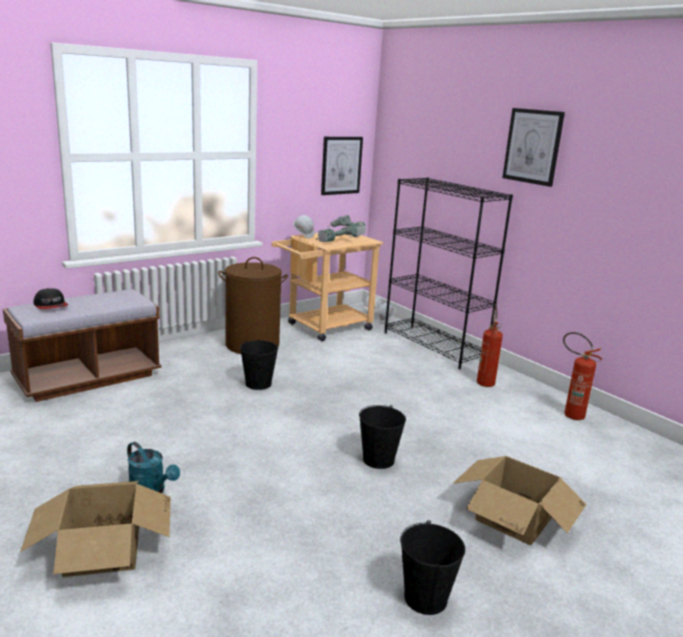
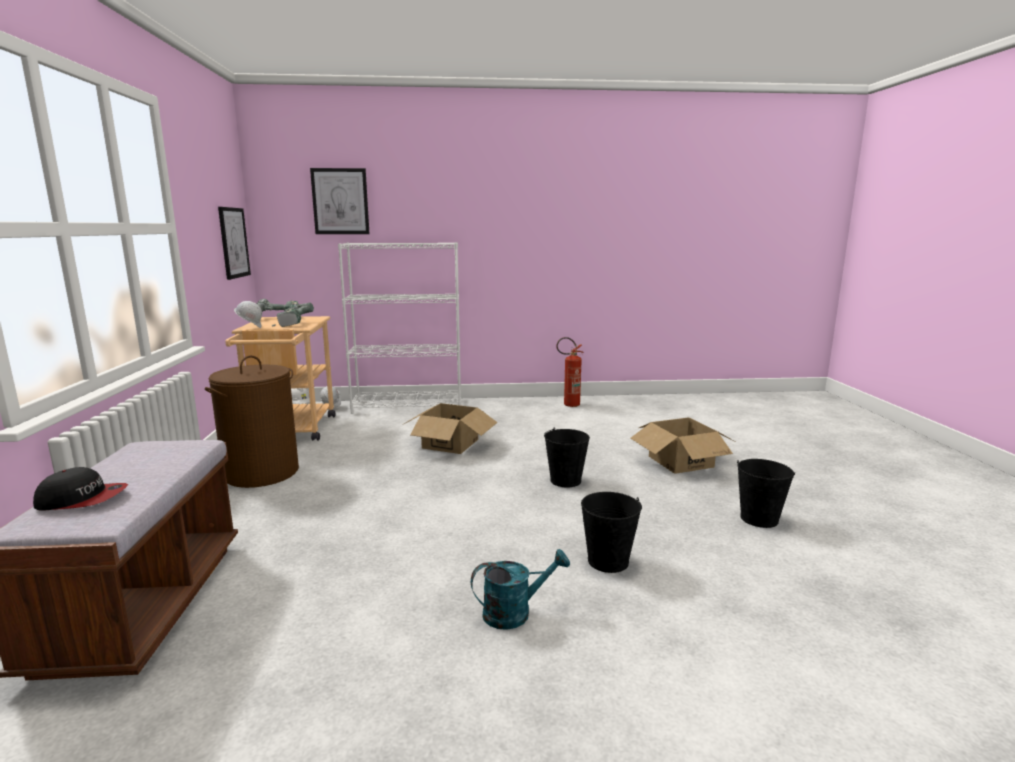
camera: 55 degrees left, 5 degrees down
(103, 549) = (609, 674): cardboard box -> cardboard box (450, 443)
(258, 383) = (357, 493): black bucket -> black bucket (607, 561)
(434, 346) = (408, 406): black bookcase -> white bookcase
(485, 381) = (491, 410): fire extinguisher -> none
(532, 146) = (466, 197): picture -> picture (340, 201)

